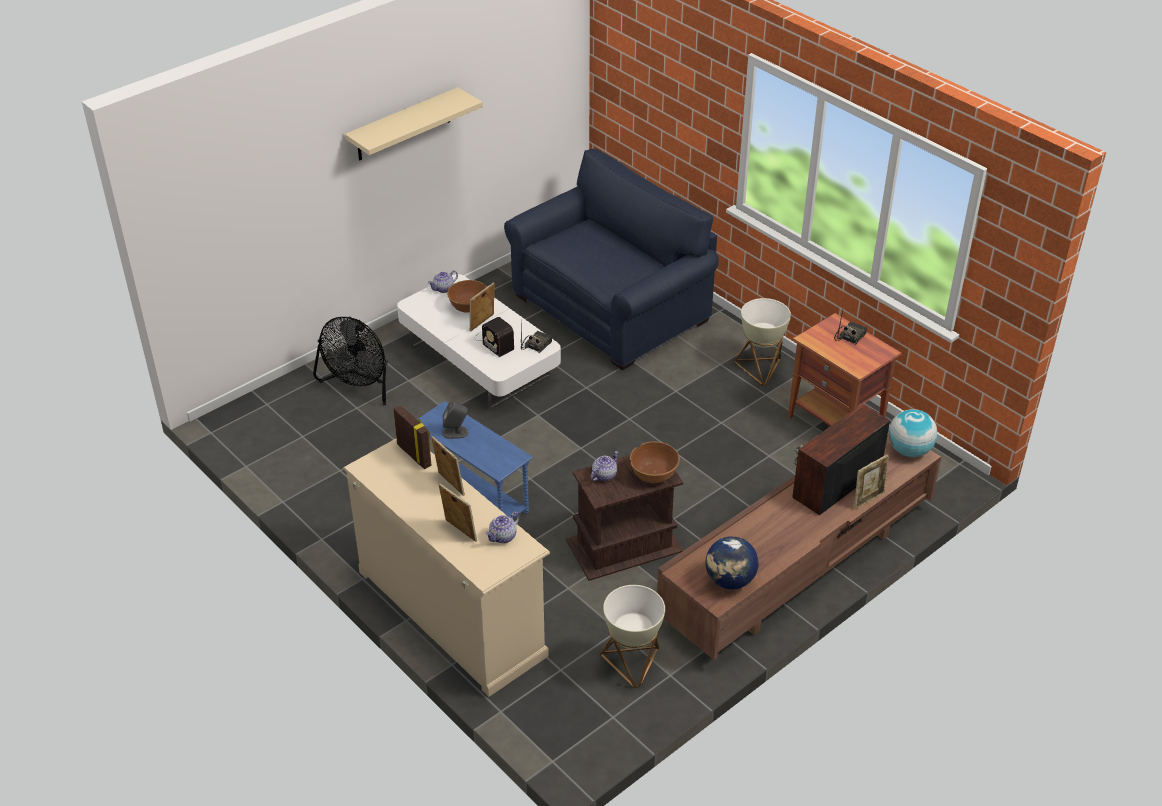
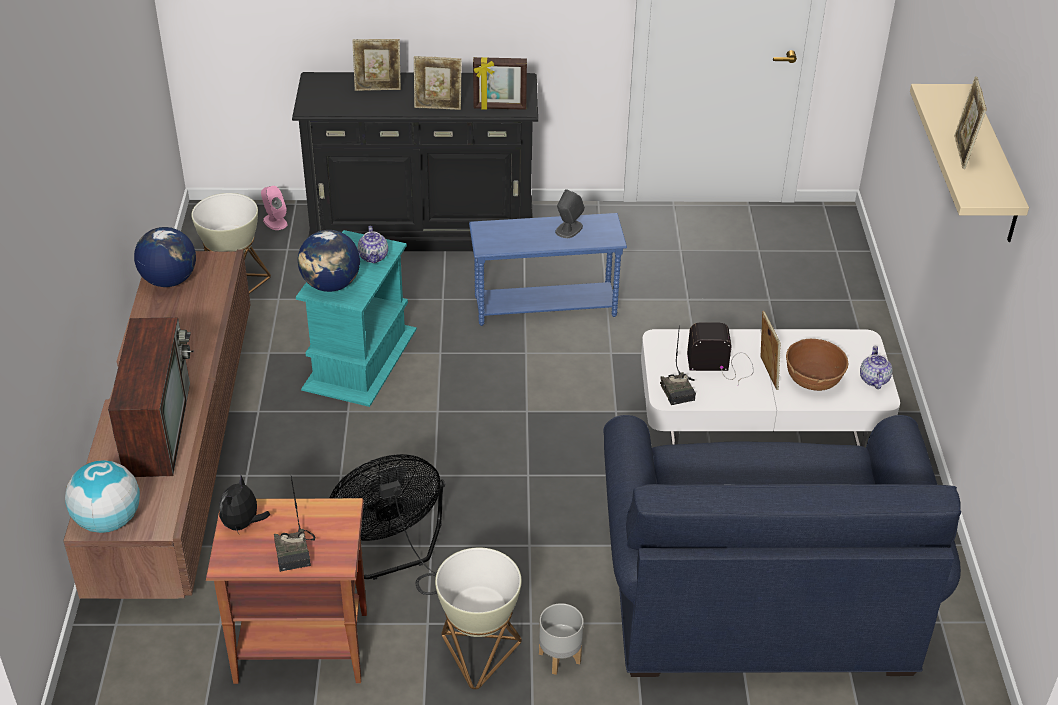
camera: 130 degrees right, 0 degrees up
(358, 383) = (811, 318): black fan -> black fan (396, 557)
(450, 613) = (423, 227): beige cabinet -> black cabinet
(503, 537) = (340, 103): teapot -> none
(536, 704) = (275, 222): none -> pink speaker
(623, 546) = (360, 358): brown side table -> turquoise side table
(653, 474) = (331, 285): brown bowl -> globe
(726, 346) = (559, 658): none -> grey planter
(861, 362) = (243, 524): none -> plush toy
(868, 499) = (106, 433): picture frame -> picture frame (962, 153)

